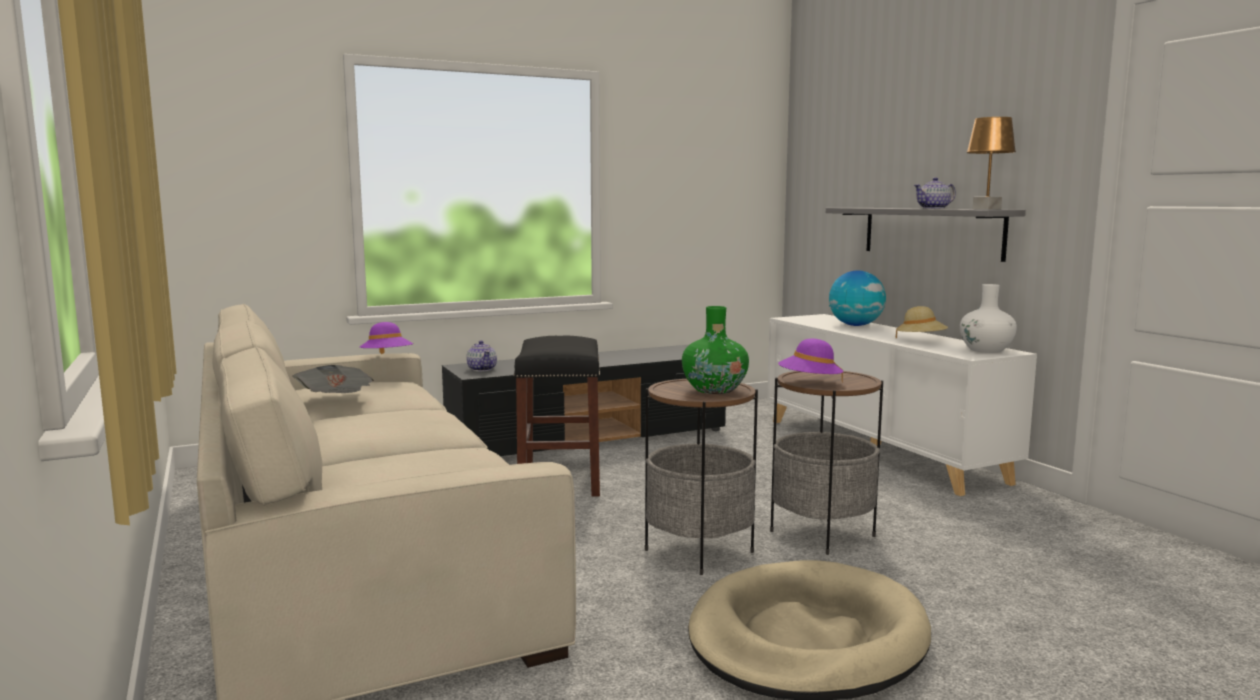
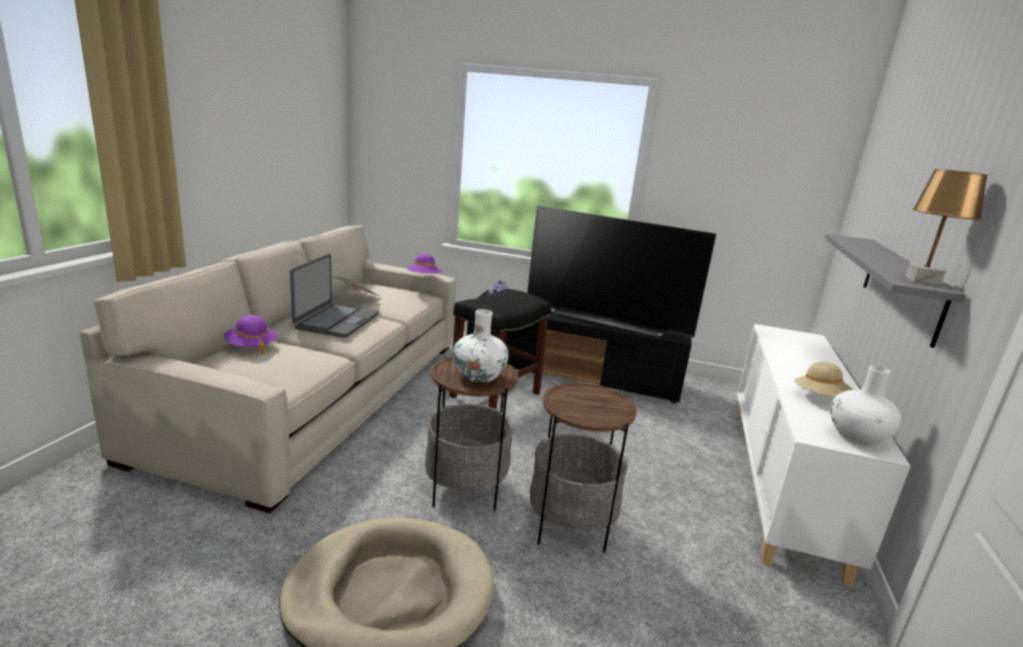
camera: 40 degrees right, 10 degrees up
(382, 422) = (336, 321): none -> laptop
(620, 357) = (607, 319): none -> television
(714, 390) = (479, 376): green vase -> white vase
(809, 383) = (564, 400): purple hat -> purple hat (251, 347)
(855, 325) = (810, 358): globe -> none
(934, 208) = (891, 263): teapot -> none

